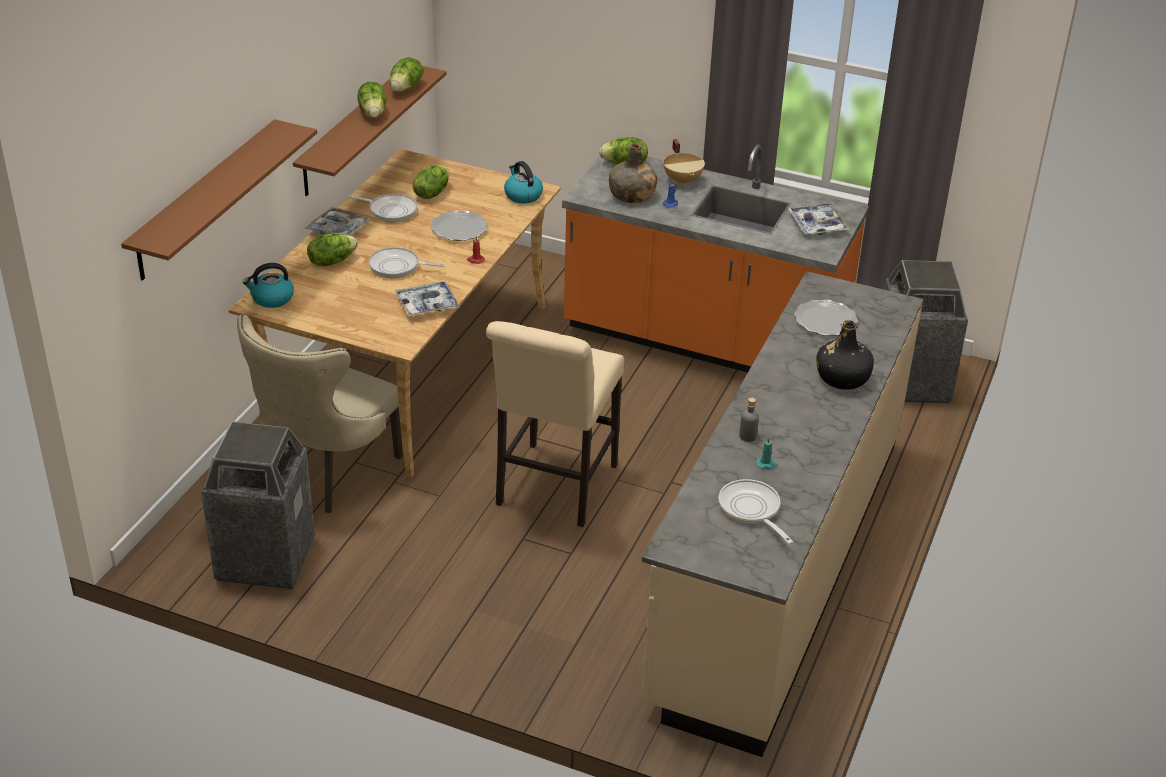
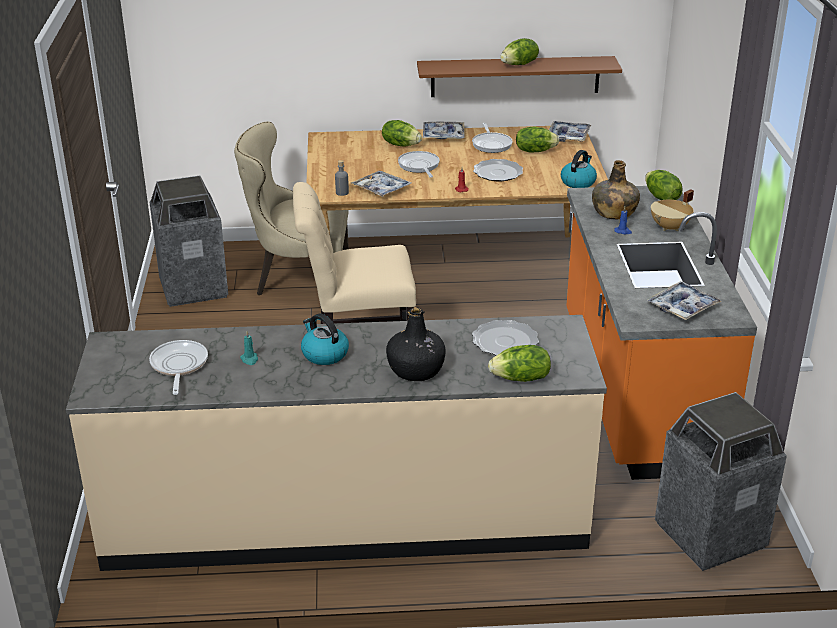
camera: 65 degrees right, 5 degrees down
(205, 200) = (295, 35): brown shelf -> none
(271, 298) = (334, 140): kettle -> kettle (324, 354)
(406, 88) = (573, 64): lettuce -> lettuce (521, 378)
(418, 165) = (568, 136): none -> tray
(747, 436) = (284, 342): grey bottle -> grey bottle (342, 193)
(751, 510) = (178, 366): frying pan -> frying pan turned 45 degrees counterclockwise

